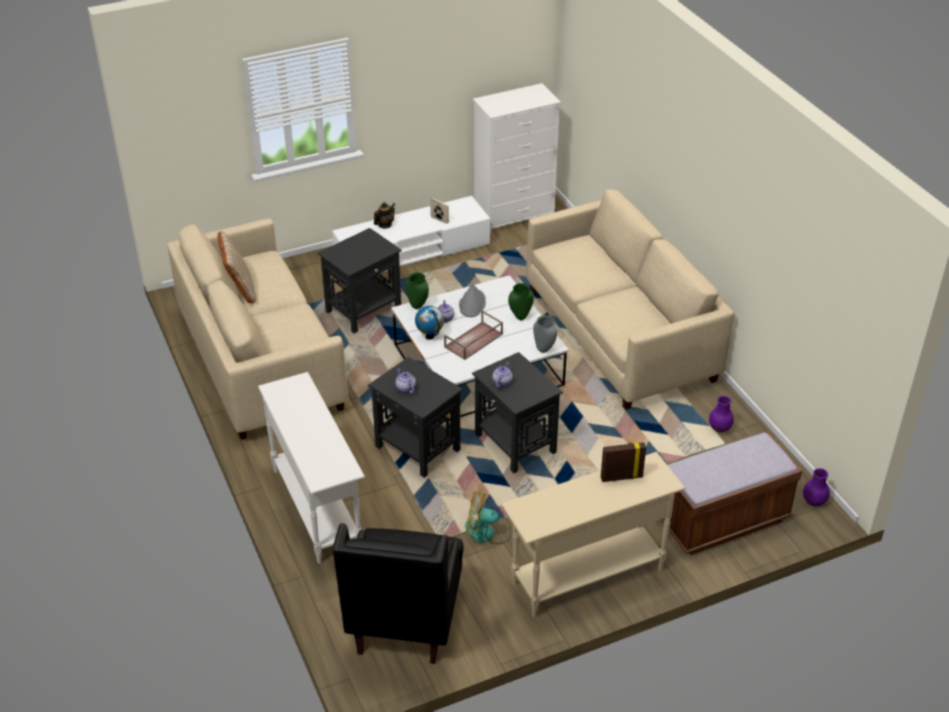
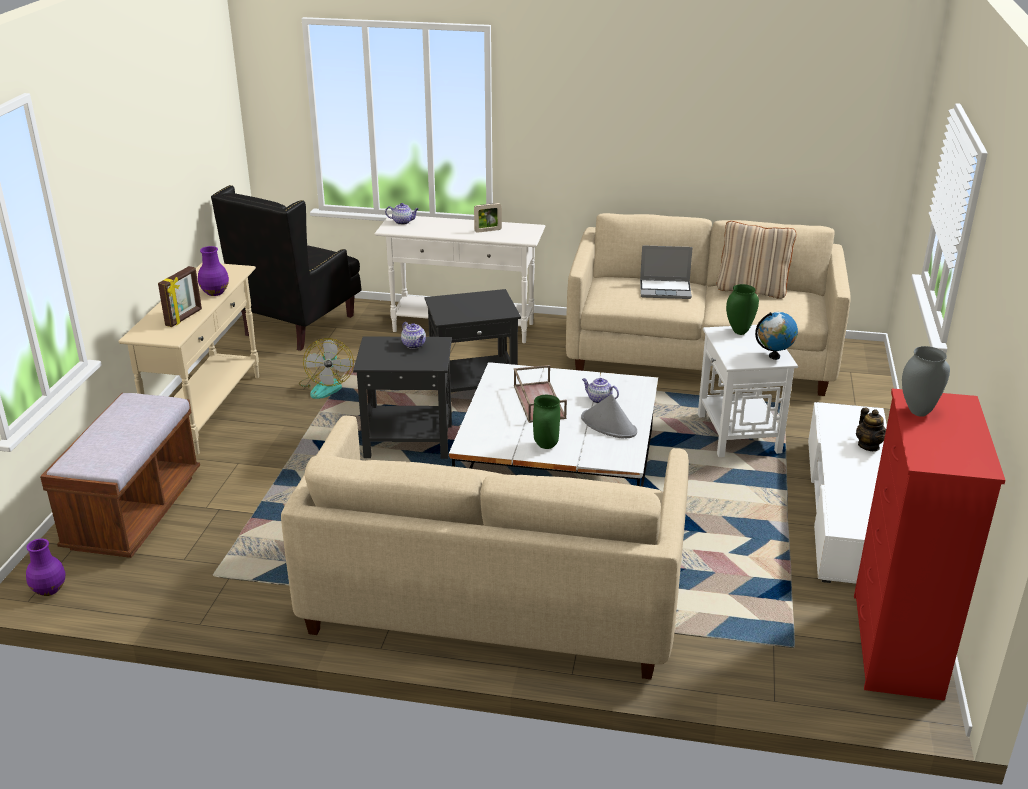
camera: 125 degrees right, 10 degrees down
(278, 325) = (666, 290): none -> laptop
(364, 310) = (738, 434): black side table -> white side table
(405, 388) = (475, 301): teapot -> teapot (403, 222)
(405, 621) = (299, 326): black armchair -> black armchair turned 105 degrees counterclockwise
(418, 306) = (642, 392): green vase -> green vase (739, 332)
(430, 336) = (577, 381): globe -> globe (774, 356)
(439, 220) = (852, 491): picture frame -> picture frame (488, 230)
(487, 532) = (326, 386): fan -> fan turned 135 degrees clockwise
(515, 215) = (895, 646): white dresser -> red dresser
(543, 350) = (468, 436): grey vase -> grey vase (917, 411)
(719, 428) = (238, 586): purple vase -> purple vase (215, 292)

